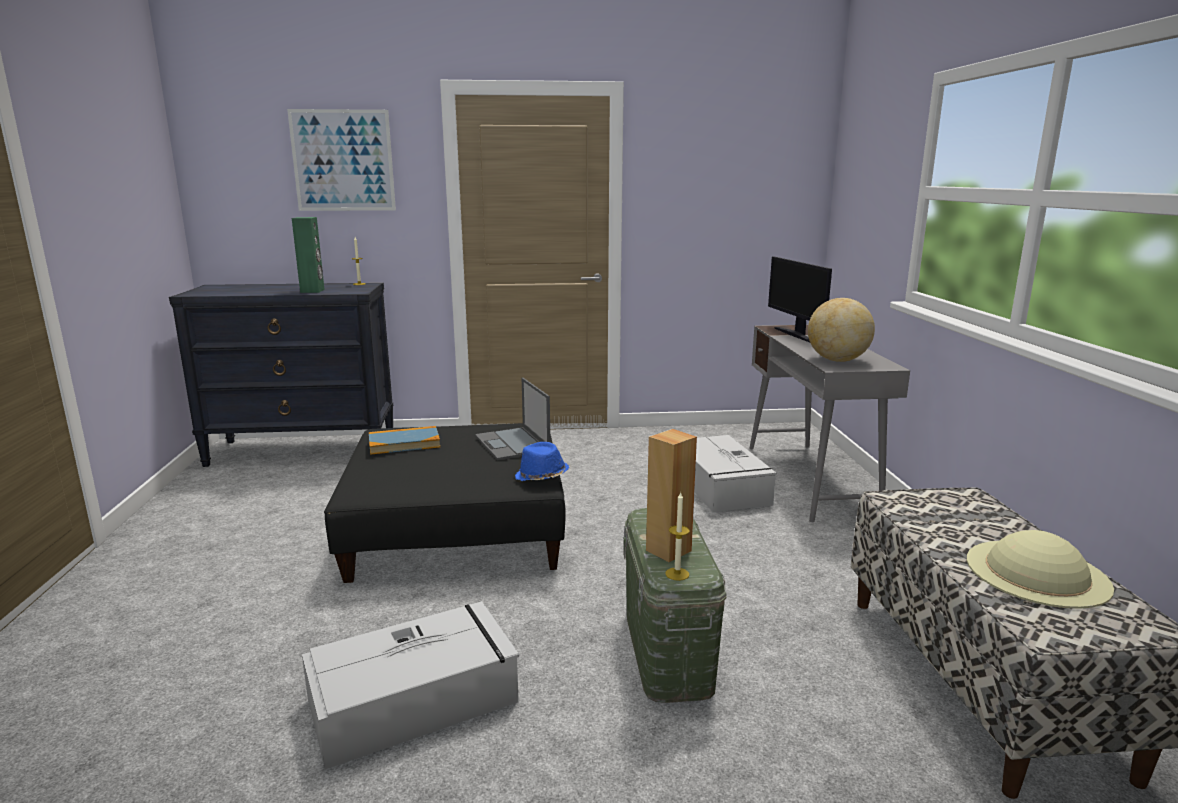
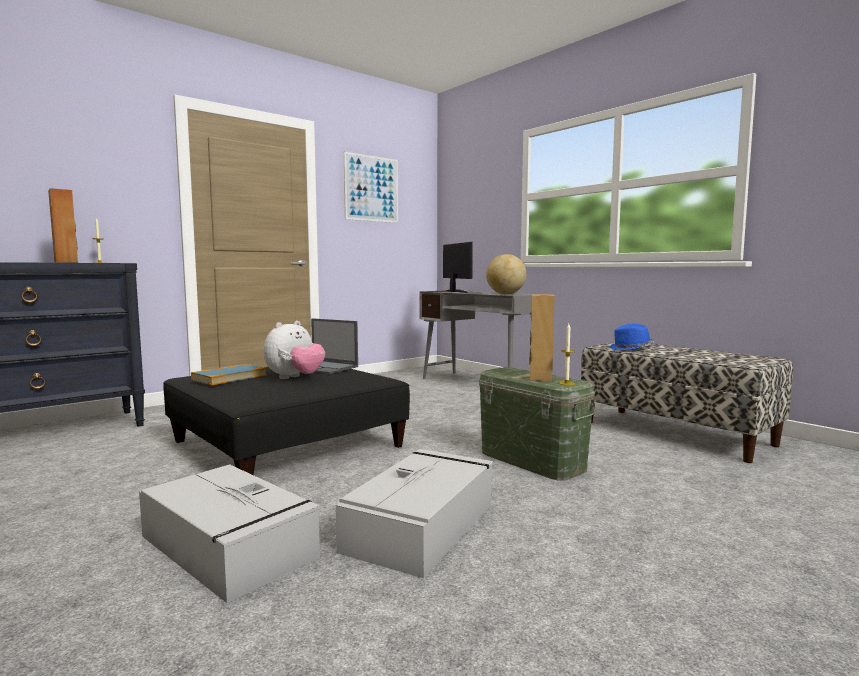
camera: 35 degrees left, 10 degrees down
(312, 291) = (66, 262): green speaker -> brown speaker
(343, 160) = (78, 149): picture -> picture (371, 188)
(455, 460) = (295, 378): none -> plush toy
(541, 477) = (378, 376): blue hat -> blue hat (631, 349)
(720, 486) = (435, 395): grey storage box -> grey storage box (229, 547)
(796, 335) = (454, 291): monitor -> monitor turned 150 degrees counterclockwise
(1036, 572) = (705, 354): beige hat -> none

